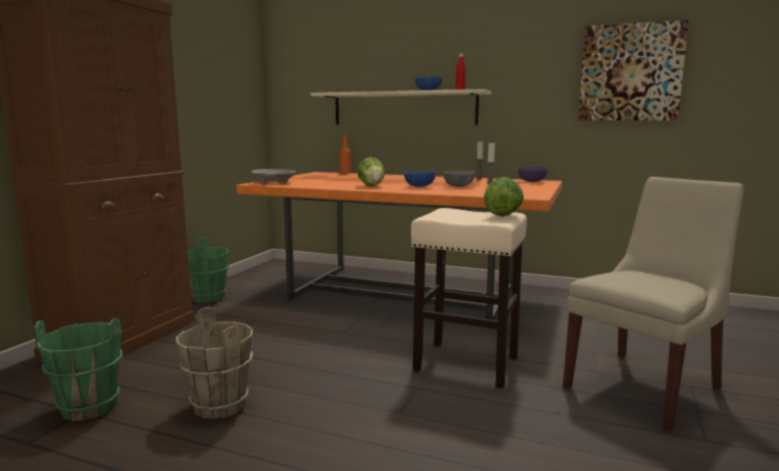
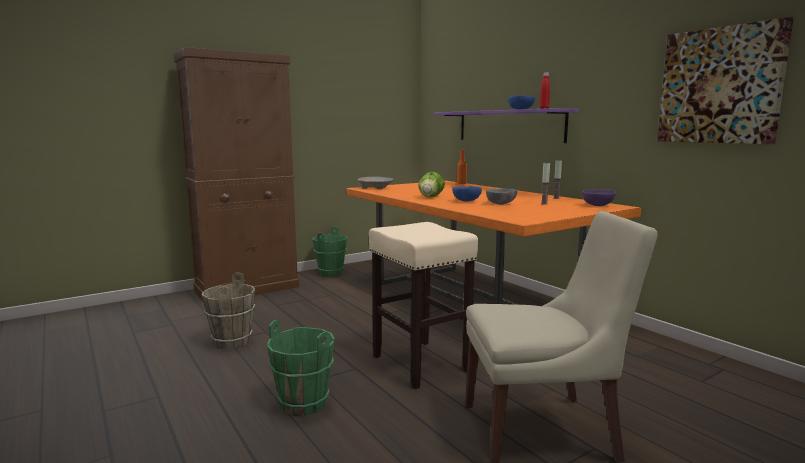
camera: 35 degrees right, 0 degrees up
(89, 407) = (179, 322): green bucket -> green bucket (304, 403)
(404, 108) = (508, 126): beige shelf -> purple shelf
(502, 215) = (443, 234): lettuce -> none

